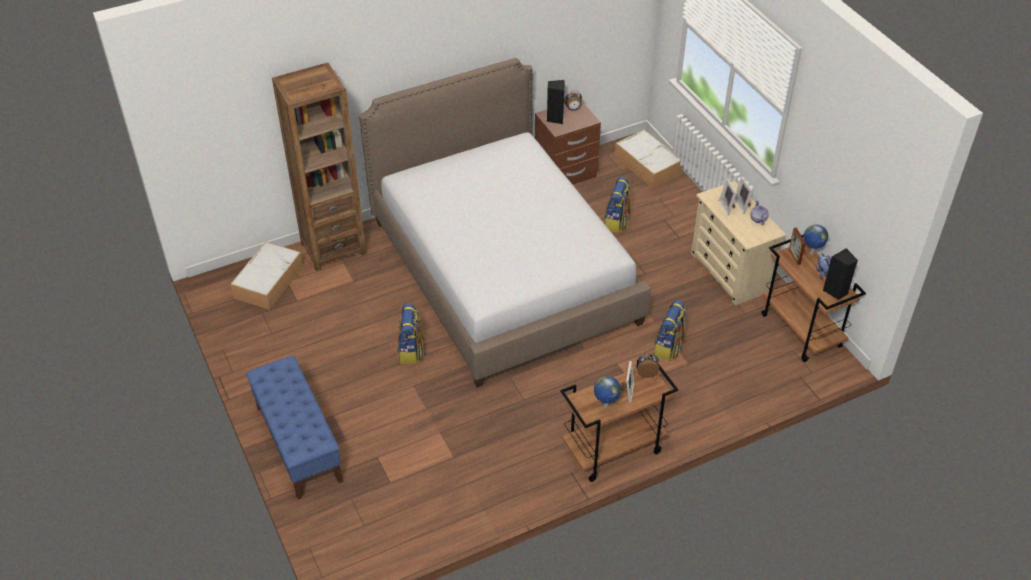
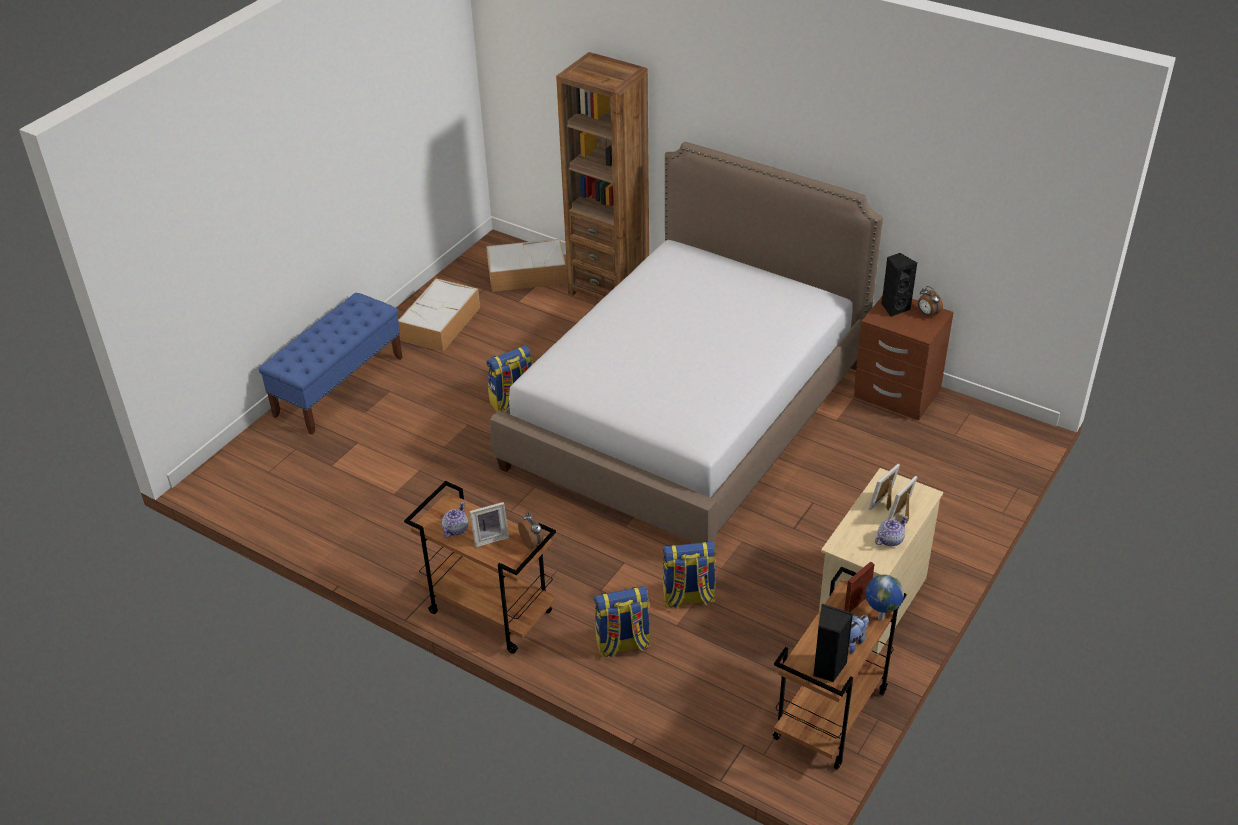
camera: 60 degrees right, 5 degrees down
(605, 406) = (455, 529): globe -> teapot
(617, 222) = (858, 469): backpack -> backpack (622, 644)
(648, 166) = (989, 455): storage box -> storage box (440, 324)

